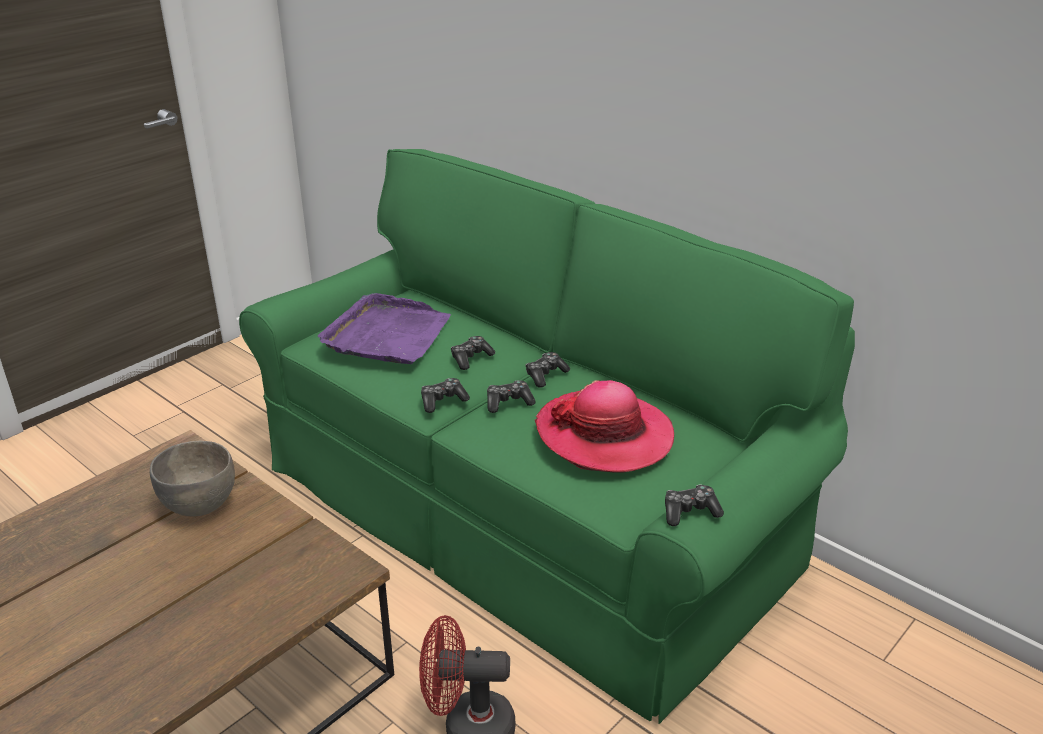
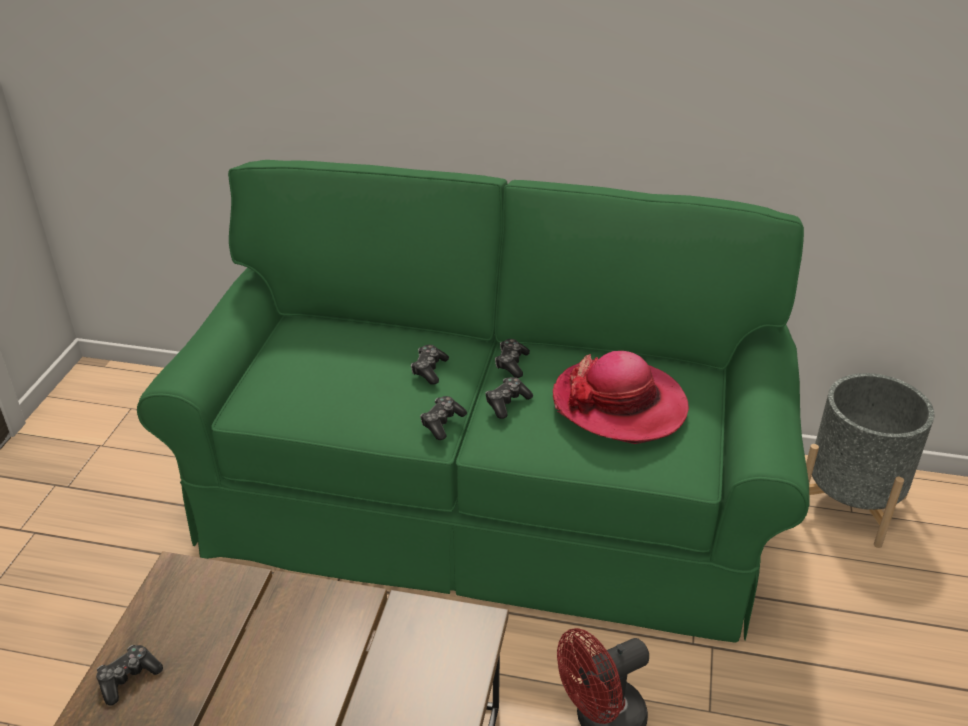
camera: 30 degrees left, 5 degrees up
(200, 505) = (259, 627): grey bowl -> none
(387, 335) = (324, 373): purple tray -> none
(689, 512) = (766, 449): game controller -> game controller (128, 678)
(888, 652) = (850, 504): none -> grey planter

